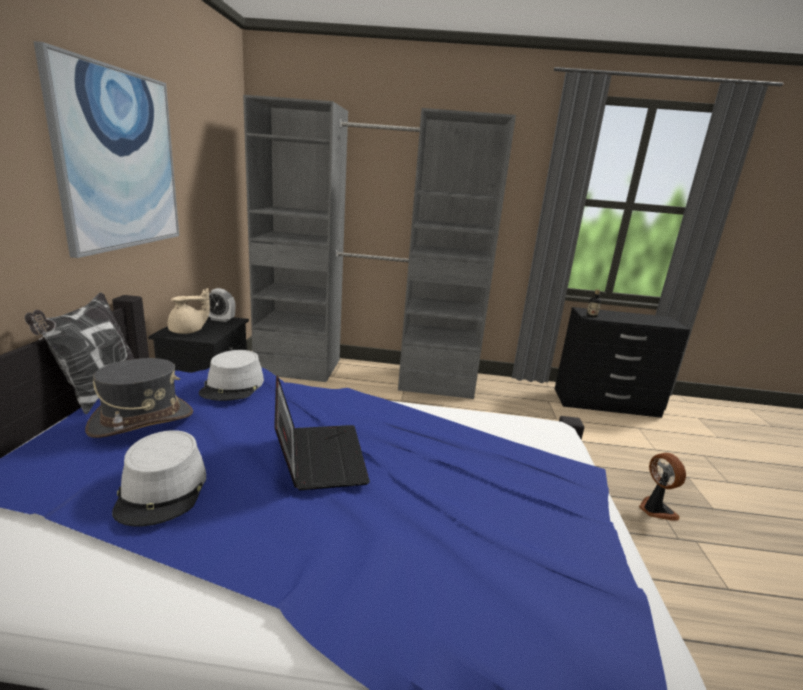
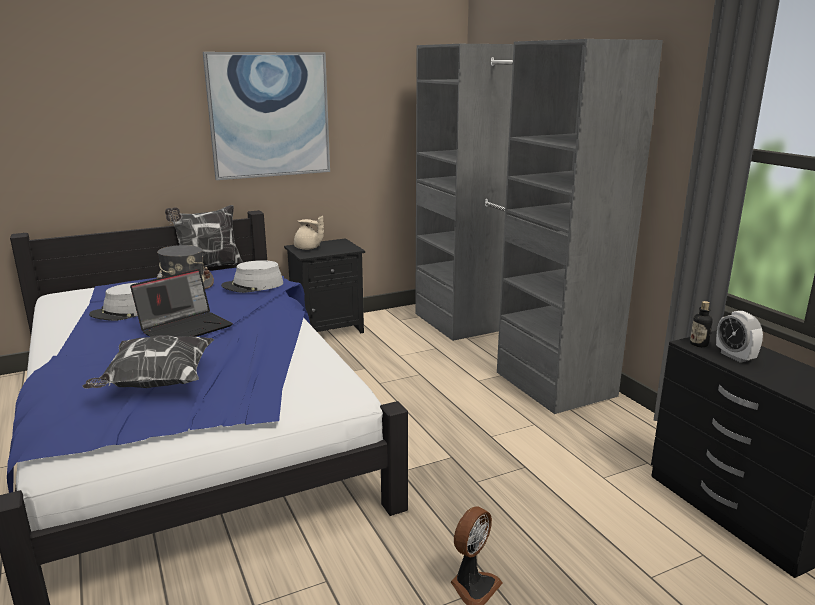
camera: 60 degrees right, 0 degrees up
(220, 319) = (346, 246): alarm clock -> alarm clock (735, 356)
(475, 519) = (156, 384): none -> pillow

